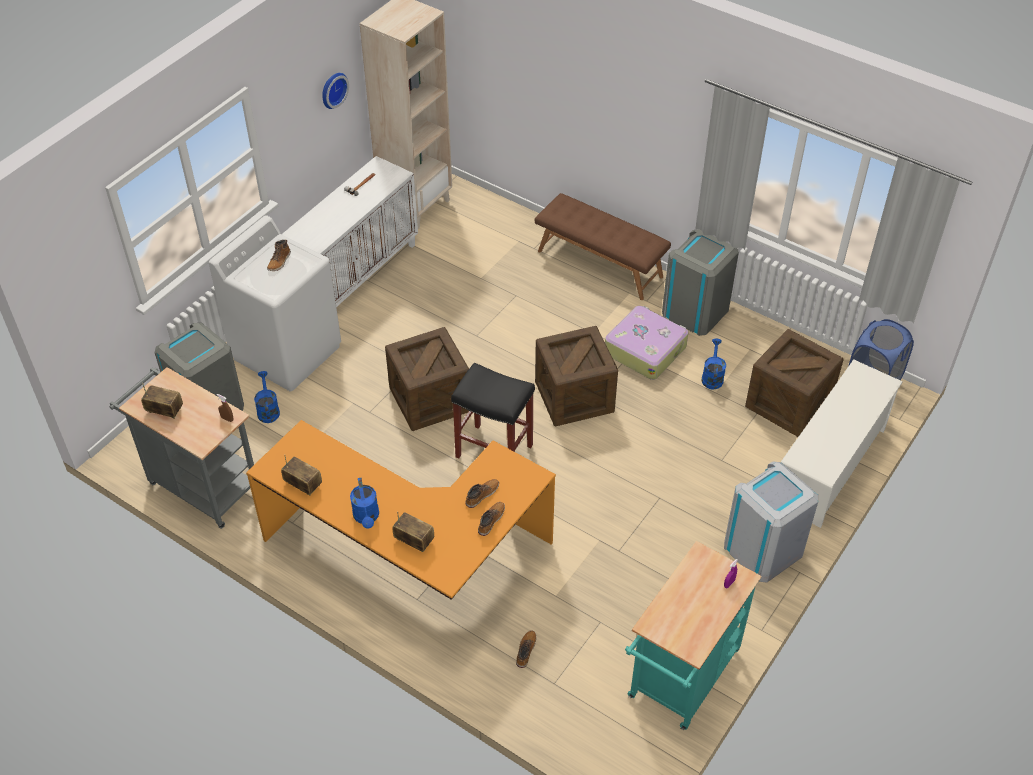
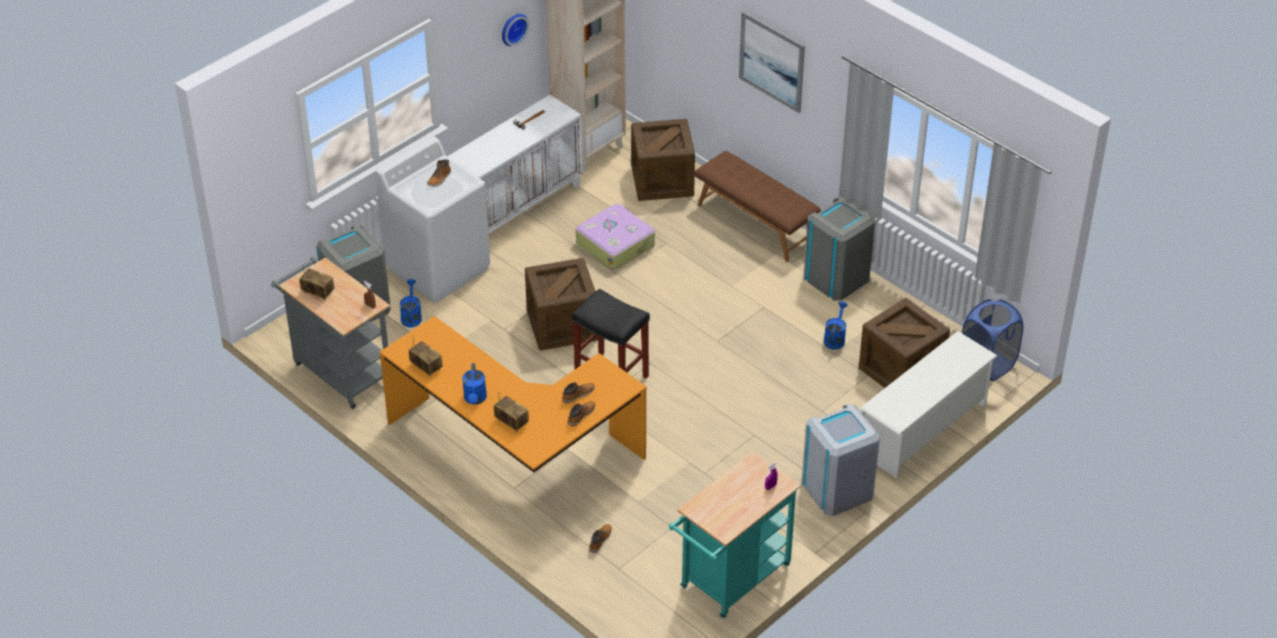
camera: 10 degrees right, 5 degrees down
(574, 397) = (698, 340): crate -> crate (662, 181)
(613, 95) = (771, 61): none -> picture
(645, 349) = (777, 306): suitcase -> suitcase (615, 244)

